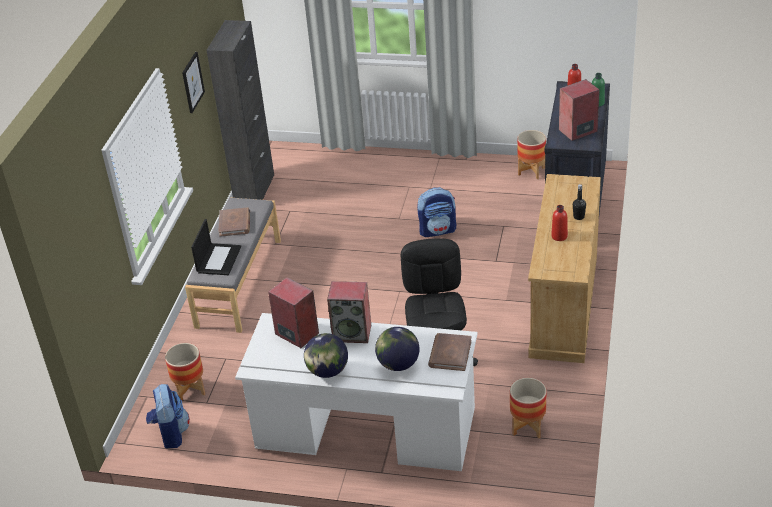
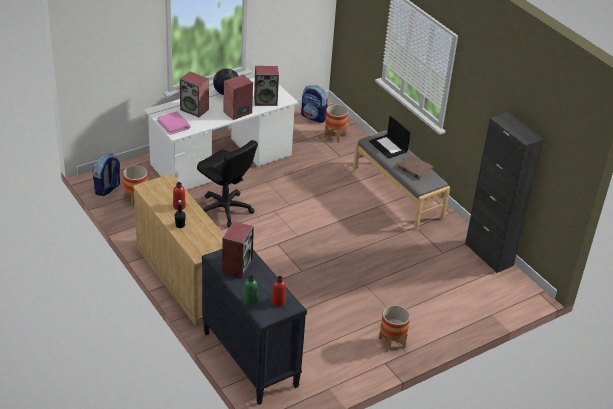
camera: 130 degrees right, 0 degrees up
(192, 82) = (485, 103): picture -> none
(398, 364) = (195, 109): globe -> speaker
(437, 230) = (327, 289): backpack -> backpack (107, 189)
(450, 354) = (174, 124): brown book -> pink book
(531, 171) = (321, 379): planter -> planter (392, 343)

